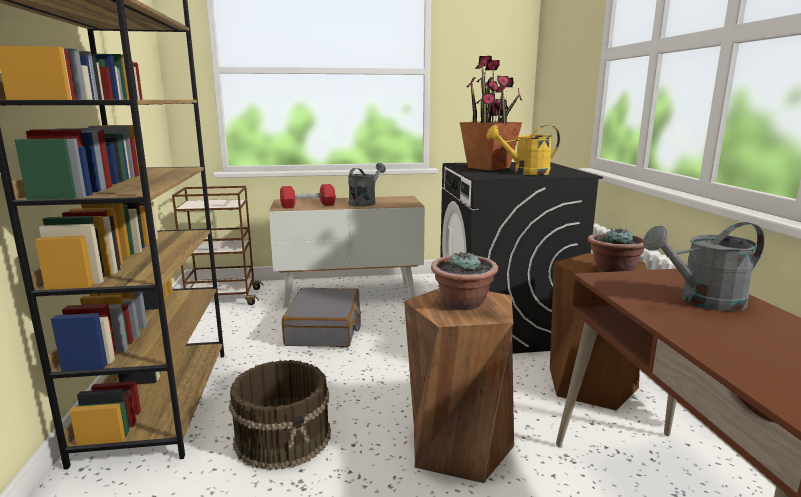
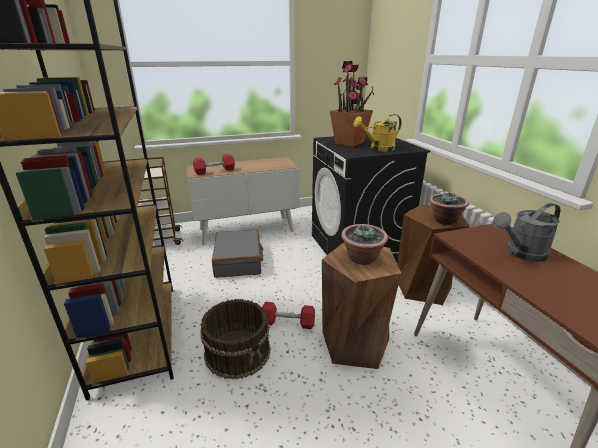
camera: 10 degrees left, 10 degrees up
(365, 202) = (255, 166): grey watering can -> none
(367, 409) = (288, 323): none -> red dumbbell

